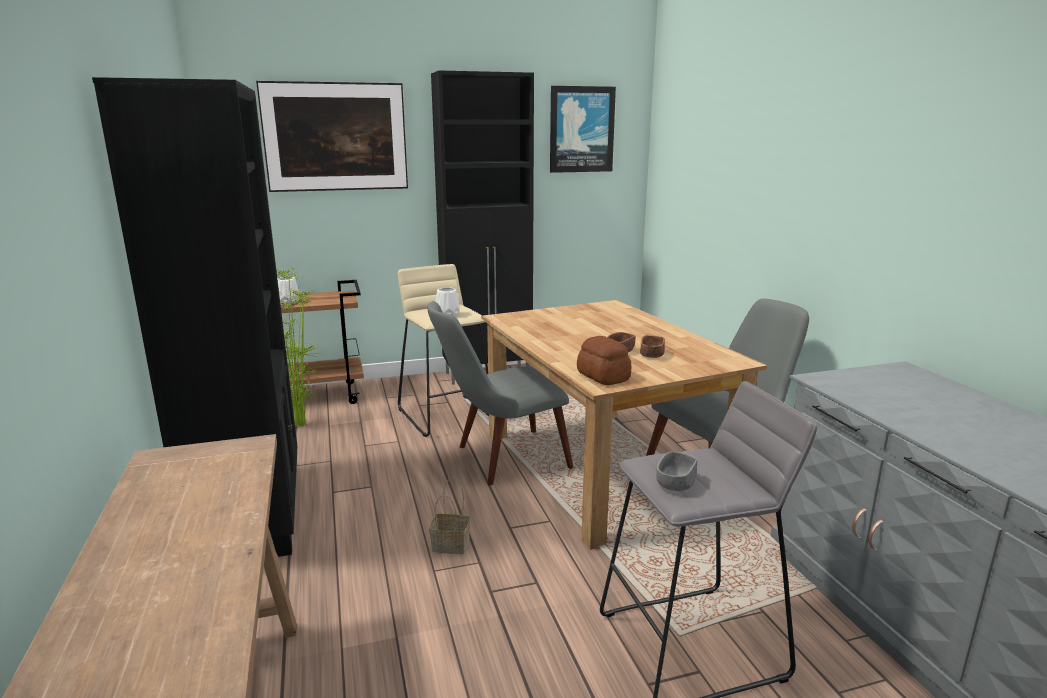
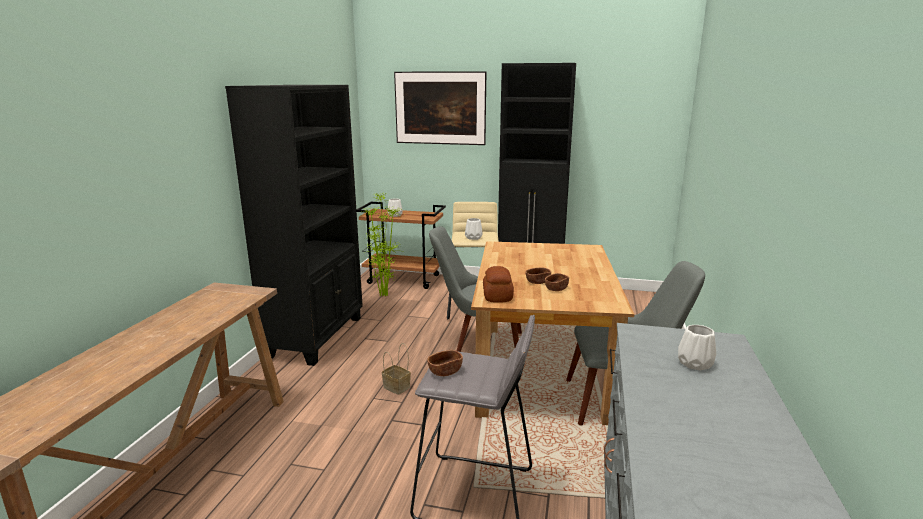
camera: 30 degrees right, 0 degrees up
(581, 129) = (626, 105): picture -> none
(675, 483) = (445, 371): grey bowl -> brown bowl
(920, 398) = (694, 363): none -> white vase

